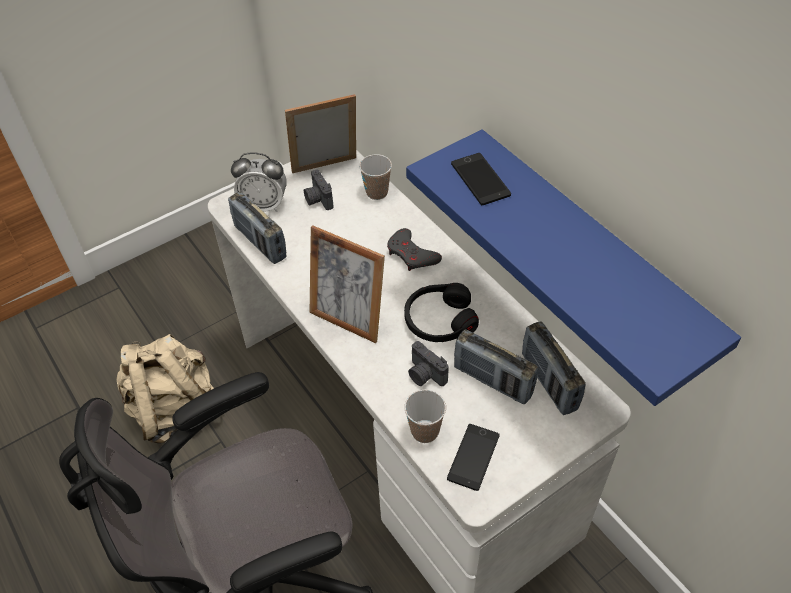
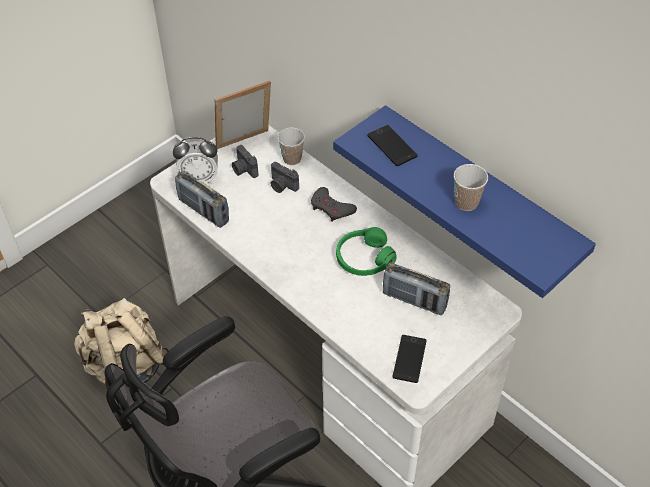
camera: 10 degrees left, 0 degrees up
(348, 319) = (291, 266): picture frame -> none
(425, 375) = (360, 302): camera -> camera (282, 186)
(425, 431) = (369, 345): cup -> cup (466, 203)
(439, 320) = (364, 258): black headphones -> green headphones
(548, 382) = (457, 296): radio -> none

